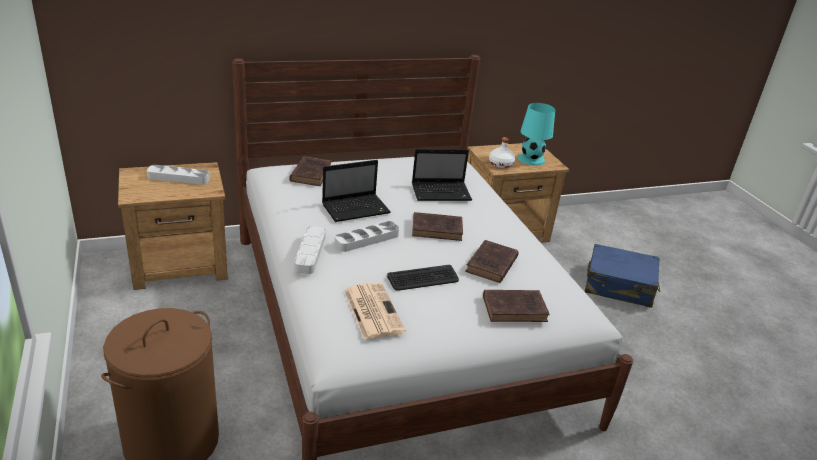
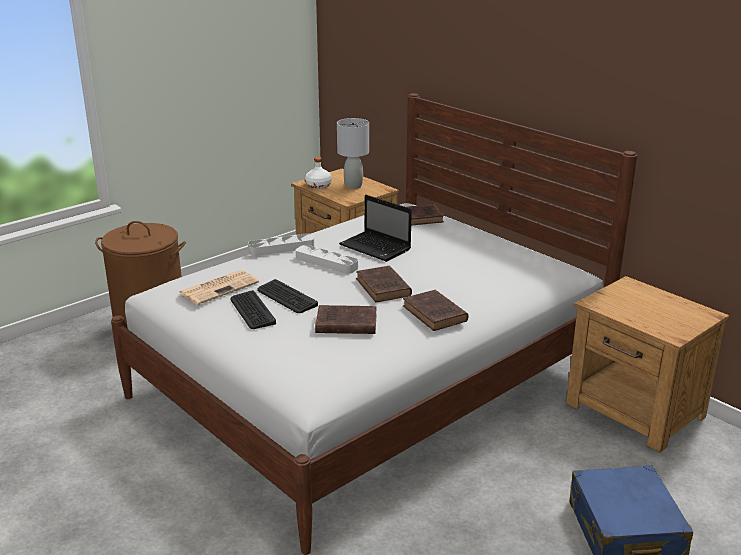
camera: 70 degrees right, 5 degrees down
(179, 178) = (353, 186): grey tray -> grey table lamp
(436, 304) = (252, 311): none -> keyboard
(442, 192) = (465, 276): laptop -> none
(501, 164) = (611, 302): white bottle -> white bottle (318, 185)
(516, 309) = (278, 349): brown book -> brown book (435, 314)
(531, 159) = (661, 318): turquoise table lamp -> none

